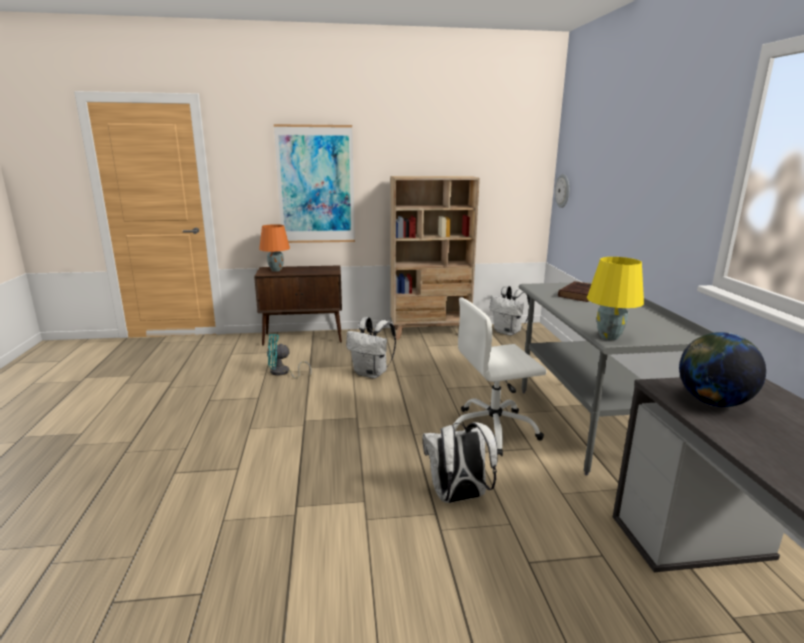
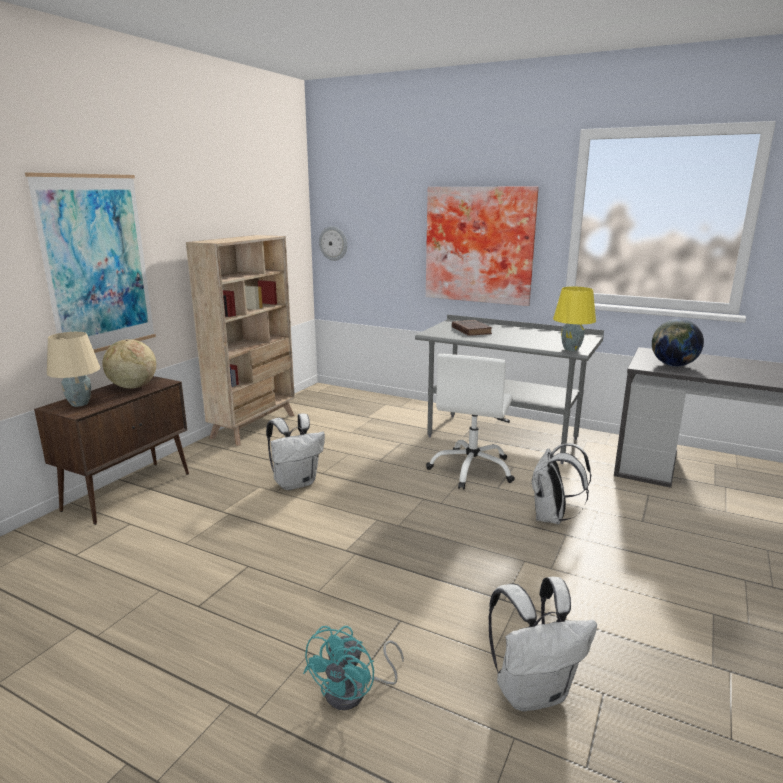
camera: 55 degrees left, 0 degrees up
(276, 270) = (80, 404): orange table lamp -> beige table lamp
(283, 373) = (207, 532): turquoise fan -> turquoise fan (354, 692)
(315, 270) = (132, 387): none -> globe
(508, 332) = (315, 399): white backpack -> white backpack (533, 691)
(651, 202) = (480, 245): none -> picture

